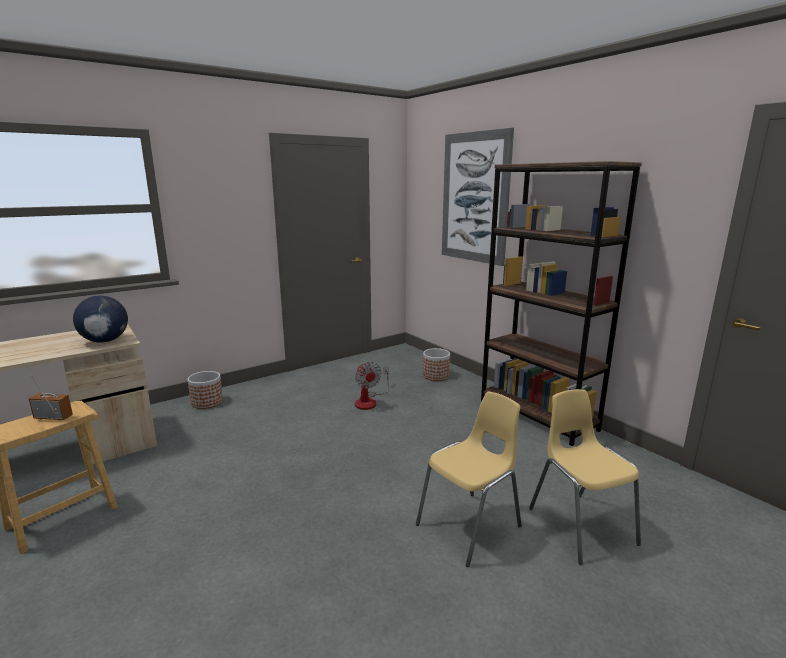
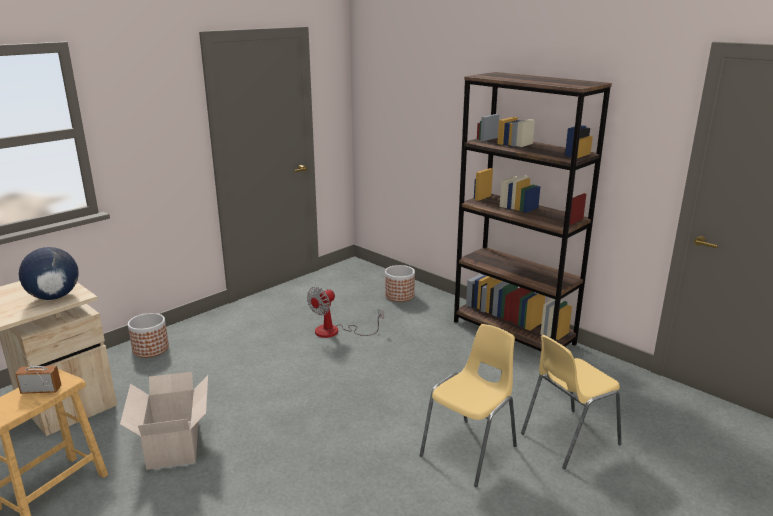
camera: 10 degrees left, 5 degrees up
(189, 484) = (174, 442): none -> cardboard box
(369, 401) = (335, 332): fan -> fan turned 75 degrees clockwise
(474, 198) = (435, 100): picture -> none
(580, 525) = (568, 438): yellow chair -> yellow chair turned 90 degrees counterclockwise

